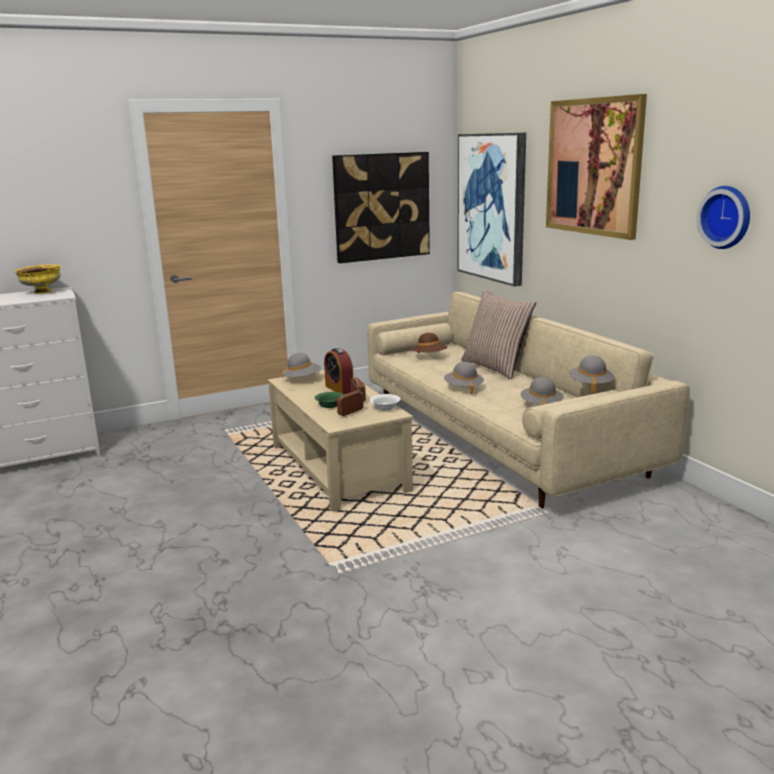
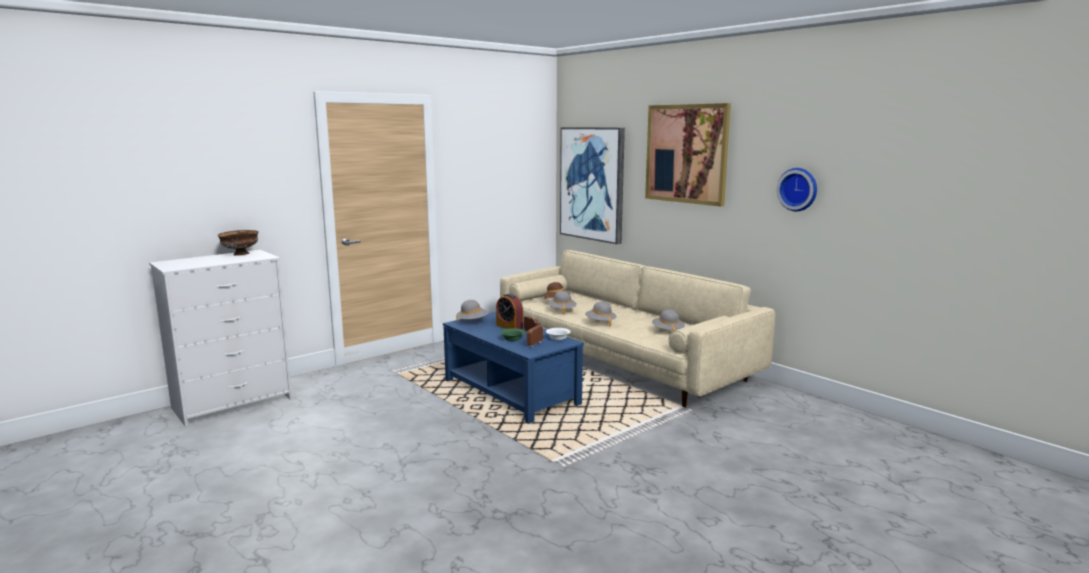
camera: 15 degrees left, 5 degrees down
(42, 292) = (240, 254): yellow bowl -> brown bowl
(339, 468) = (511, 392): beige coffee table -> blue coffee table
(381, 206) = (503, 183): picture -> none
(496, 367) = (613, 307): pillow -> none
(590, 385) = (706, 313): grey hat -> grey hat (561, 310)

